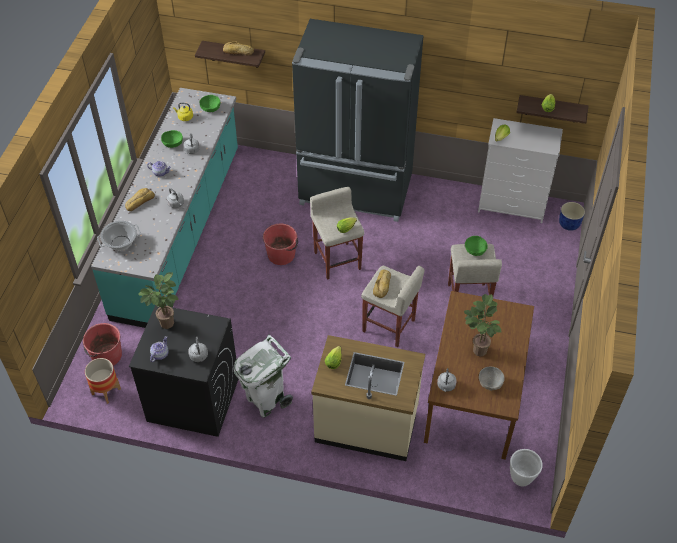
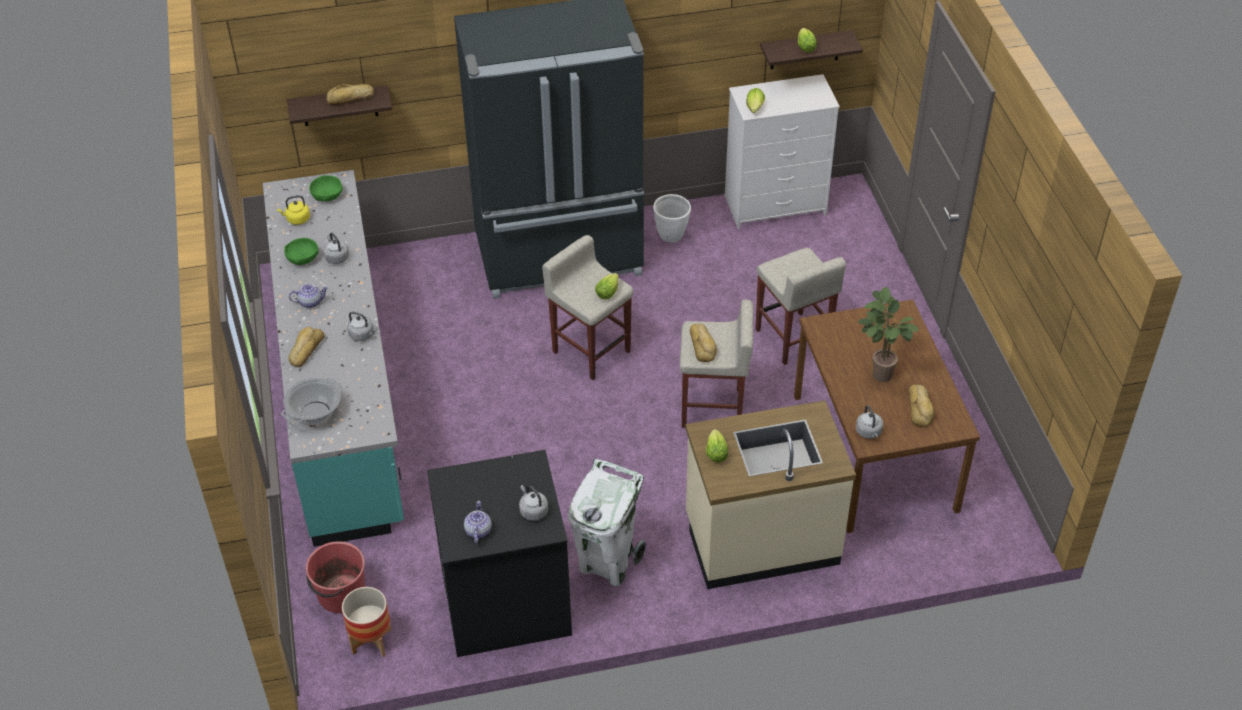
camera: 25 degrees left, 5 degrees down
(167, 325) = (462, 490): potted plant -> none
(281, 254) = (509, 371): red bucket -> none
(475, 250) = (792, 262): green bowl -> none
(490, 383) = (920, 408): grey bowl -> bread
(521, 478) = (993, 527): white planter -> white planter (671, 236)
(569, 224) = (860, 205): blue planter -> none

